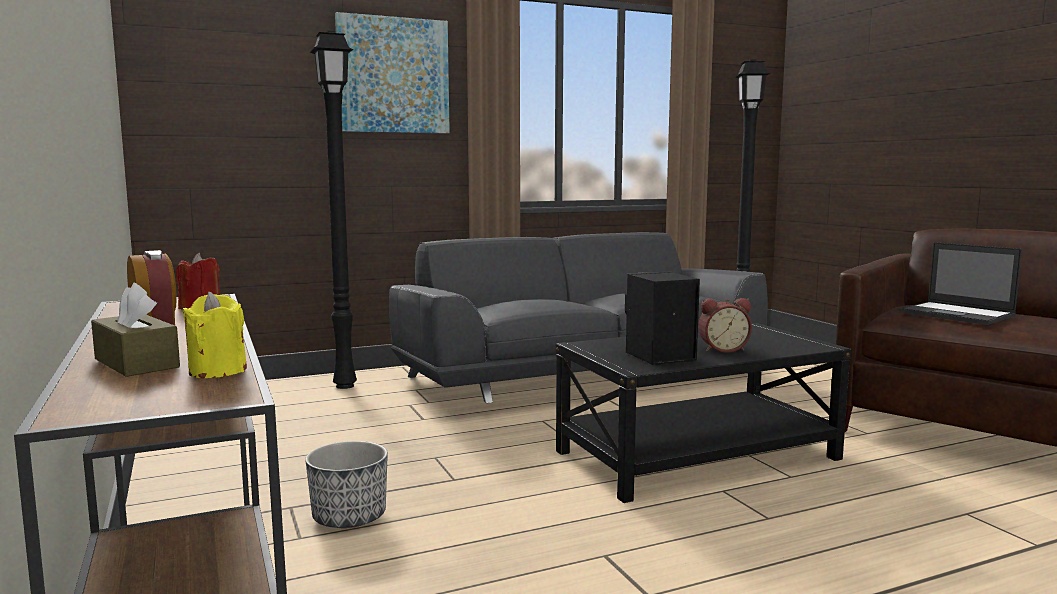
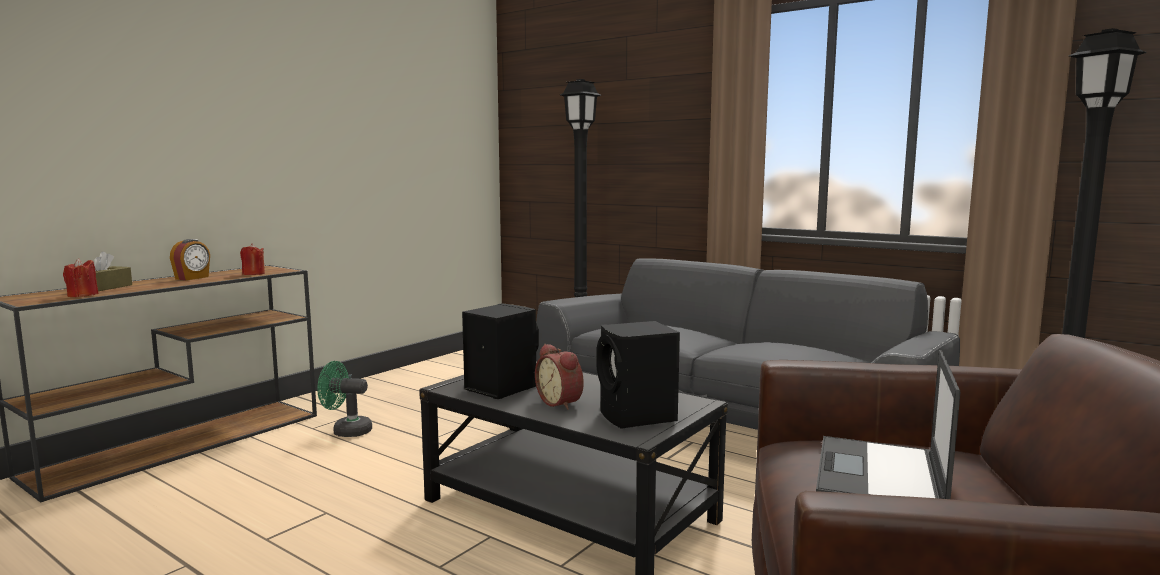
camera: 60 degrees right, 0 degrees up
(217, 371) = (82, 295): yellow candle -> red candle
(350, 518) = (346, 431): planter -> green fan
(393, 75) = (660, 107): picture -> none
(778, 340) = (638, 417): none -> black speaker

